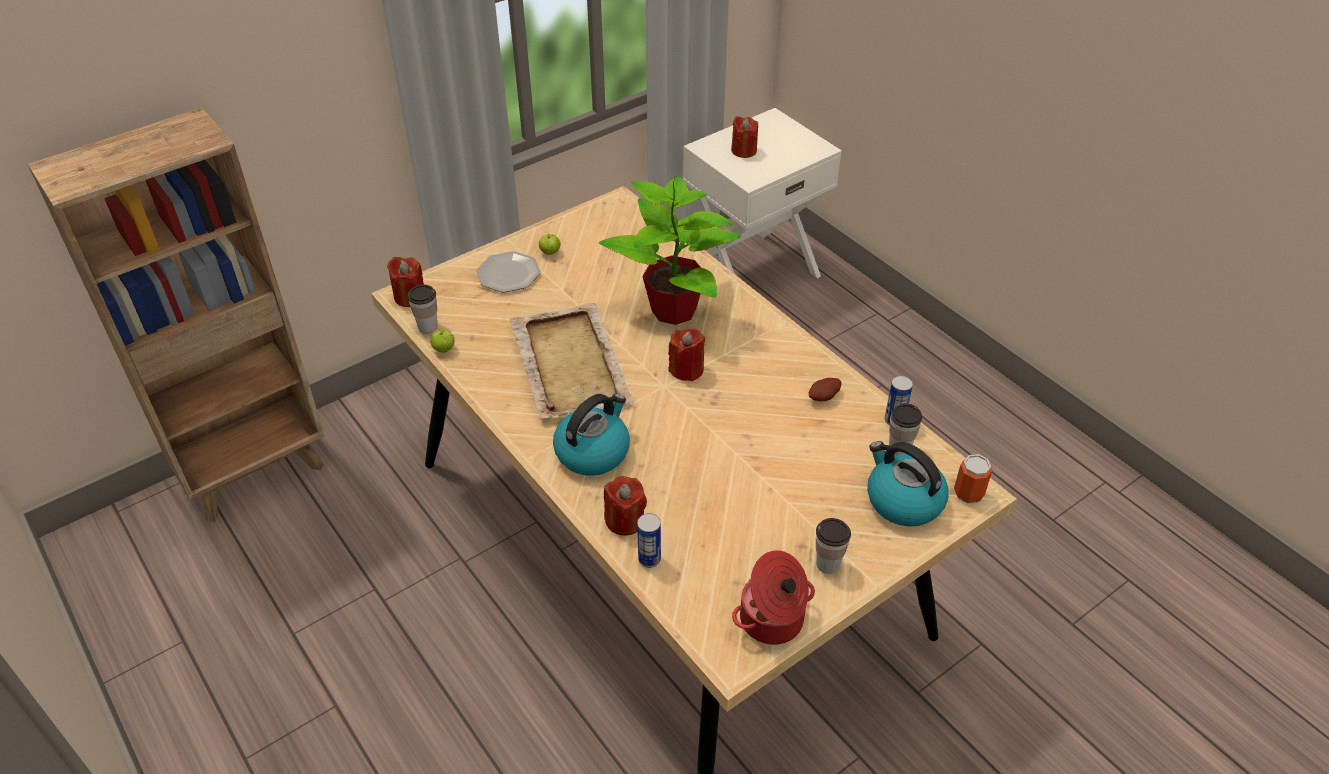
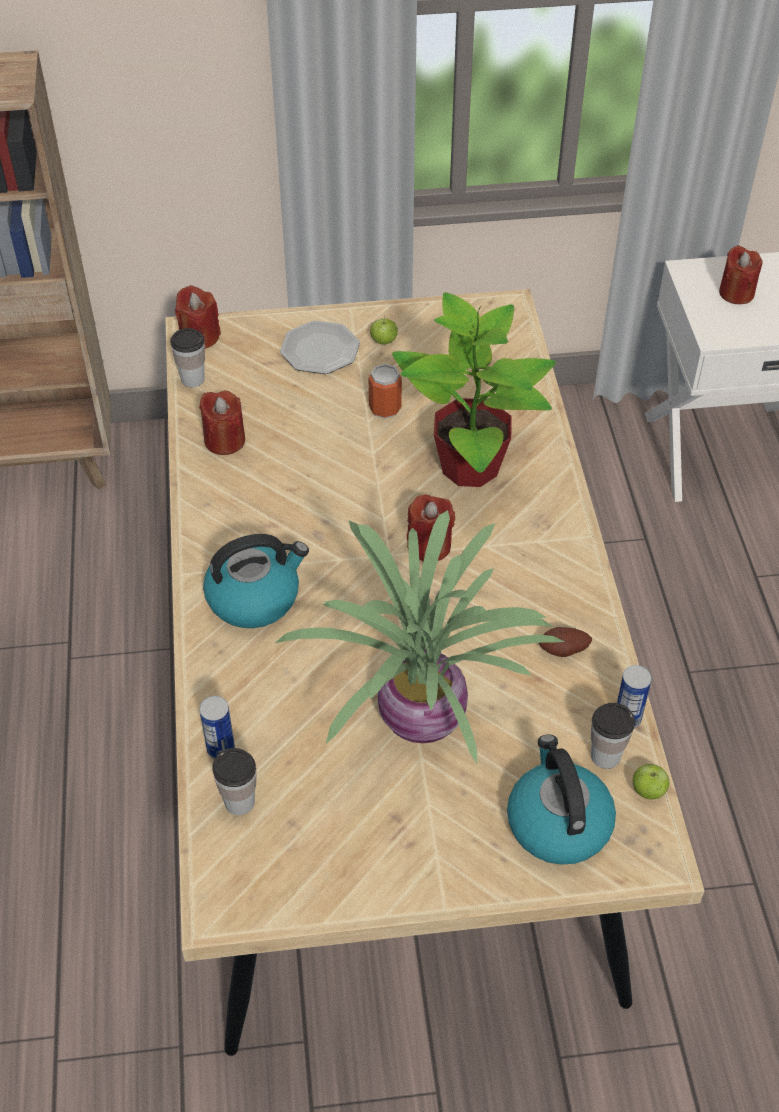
camera: 30 degrees right, 5 degrees up
(444, 349) = (190, 412): apple -> apple (648, 791)
(570, 363) = (307, 483): beige tray -> none
(625, 520) = (228, 692): red candle -> red candle (224, 440)
(767, 474) = (423, 713): none -> potted plant
(772, 621) = (296, 887): cooking pot -> none
(828, 564) = (408, 854): cup -> cup (239, 802)
(968, 493) = (646, 853): can -> can (385, 408)

